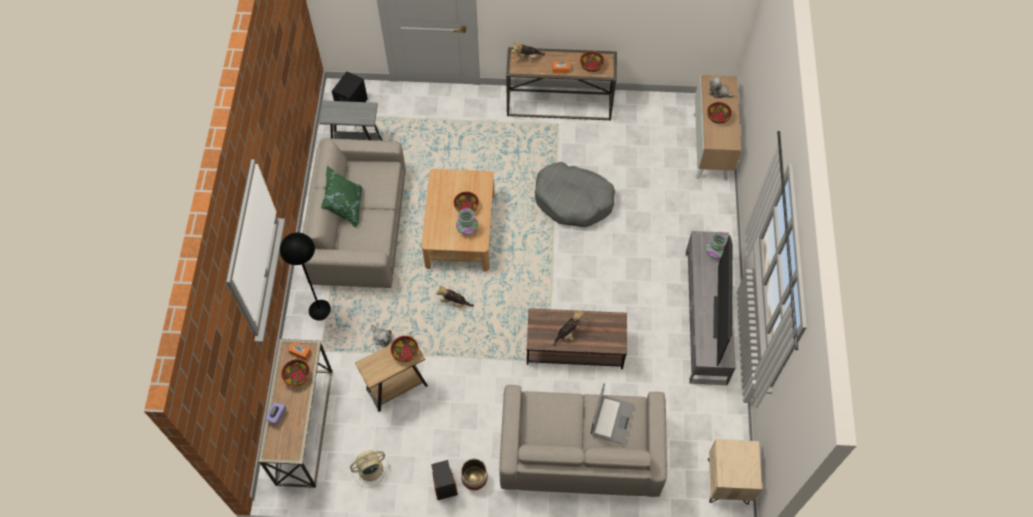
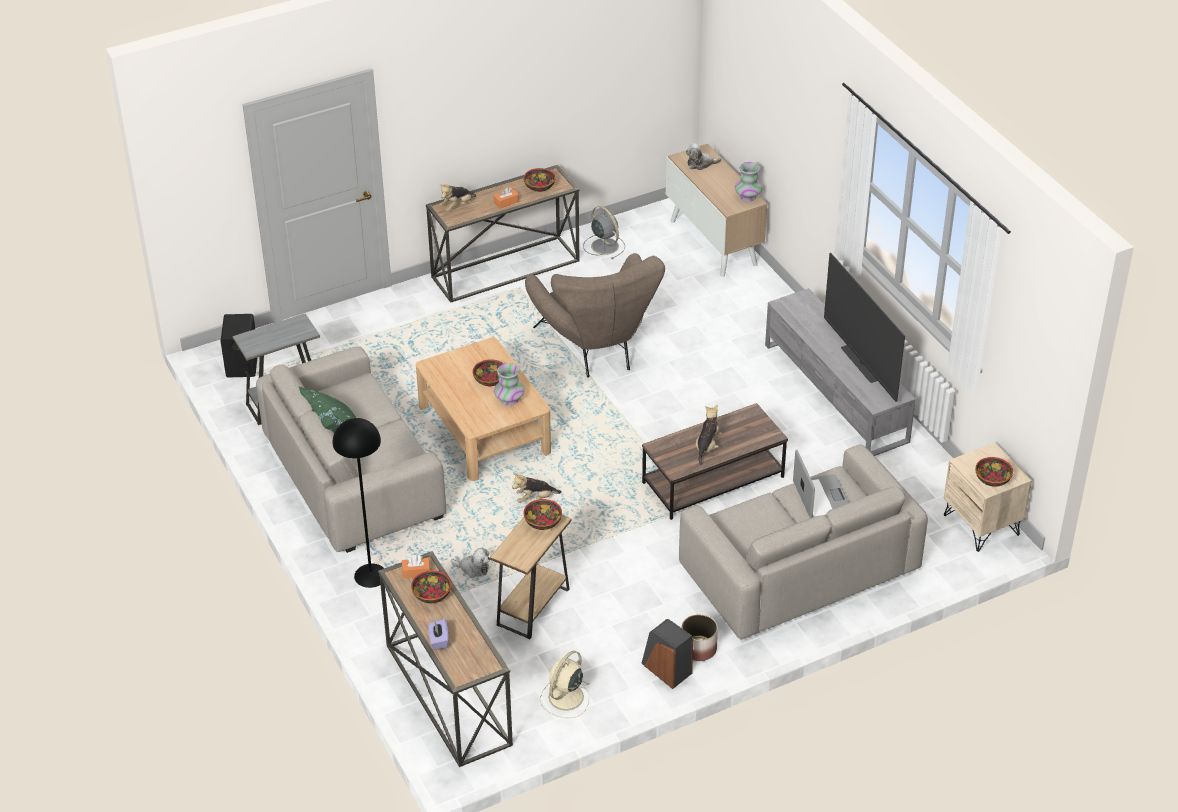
camera: 30 degrees left, 20 degrees down
(573, 200) = (597, 349): grey dog bed -> brown armchair
(635, 115) = (604, 245): none -> grey fan
(714, 252) = (809, 310): vase -> vase (747, 196)
(718, 117) = (718, 184): bowl -> bowl (993, 479)

